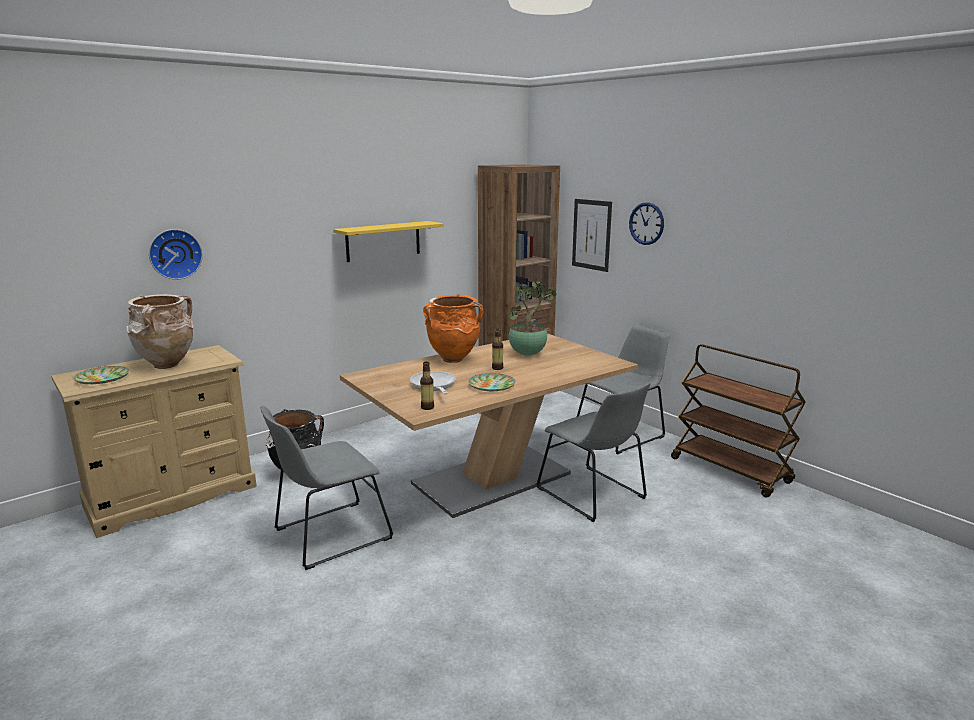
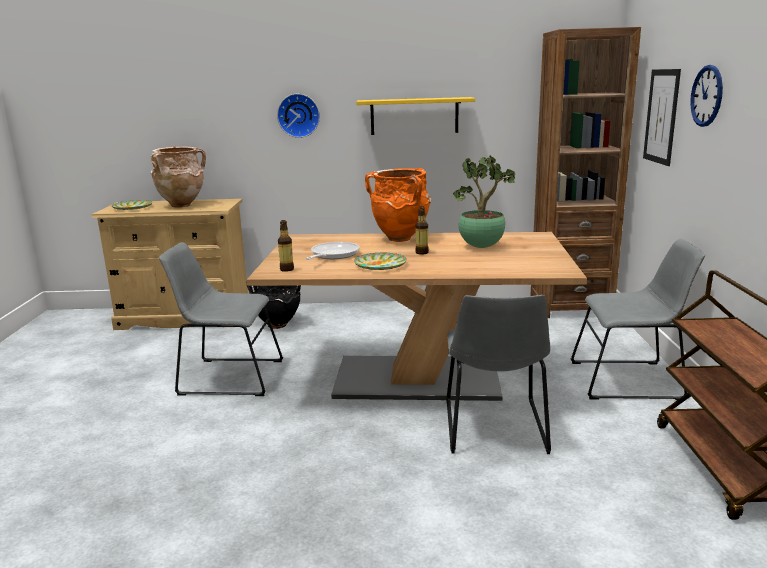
camera: 40 degrees right, 0 degrees up
(175, 254) = (210, 114): wall clock -> wall clock (298, 115)

